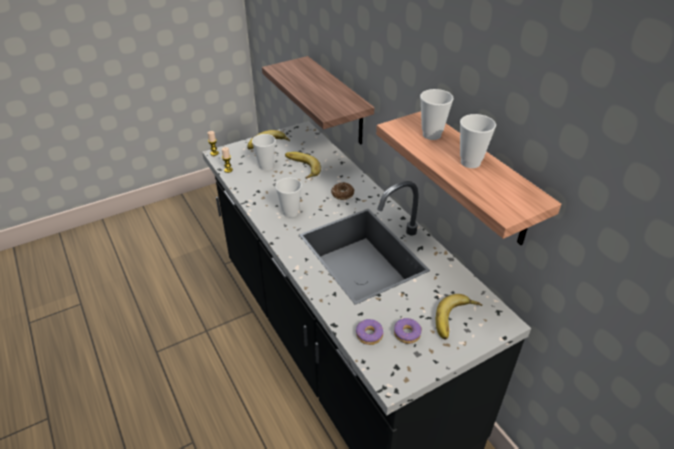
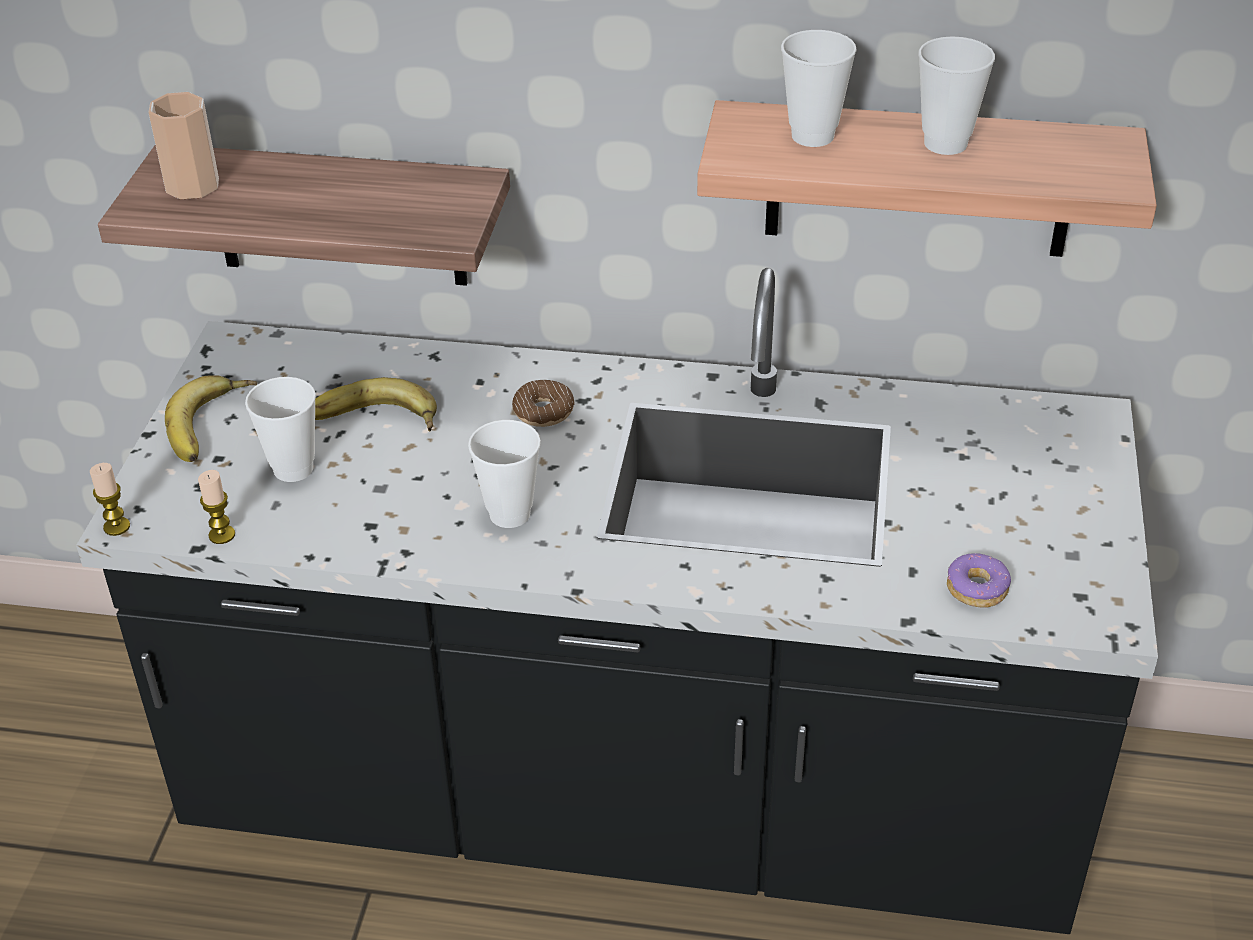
camera: 50 degrees left, 0 degrees up
(295, 69) = (192, 186): none -> cup
(407, 334) = (1017, 541): donut -> none
(457, 320) = (1040, 466): banana -> none

